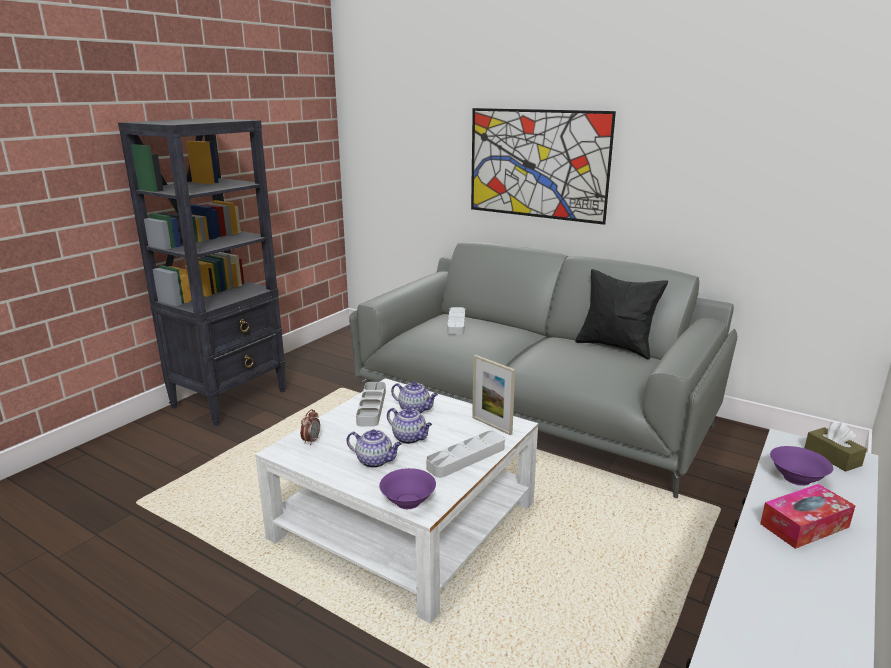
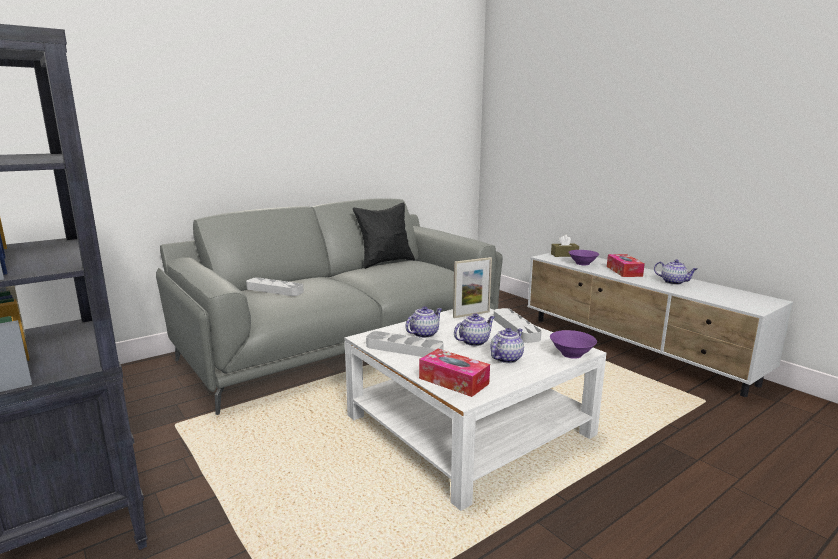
camera: 70 degrees left, 5 degrees down
(311, 441) = (453, 381): alarm clock -> tissue box
(537, 164) = (256, 129): picture -> none
(801, 590) = (674, 282): none -> teapot

